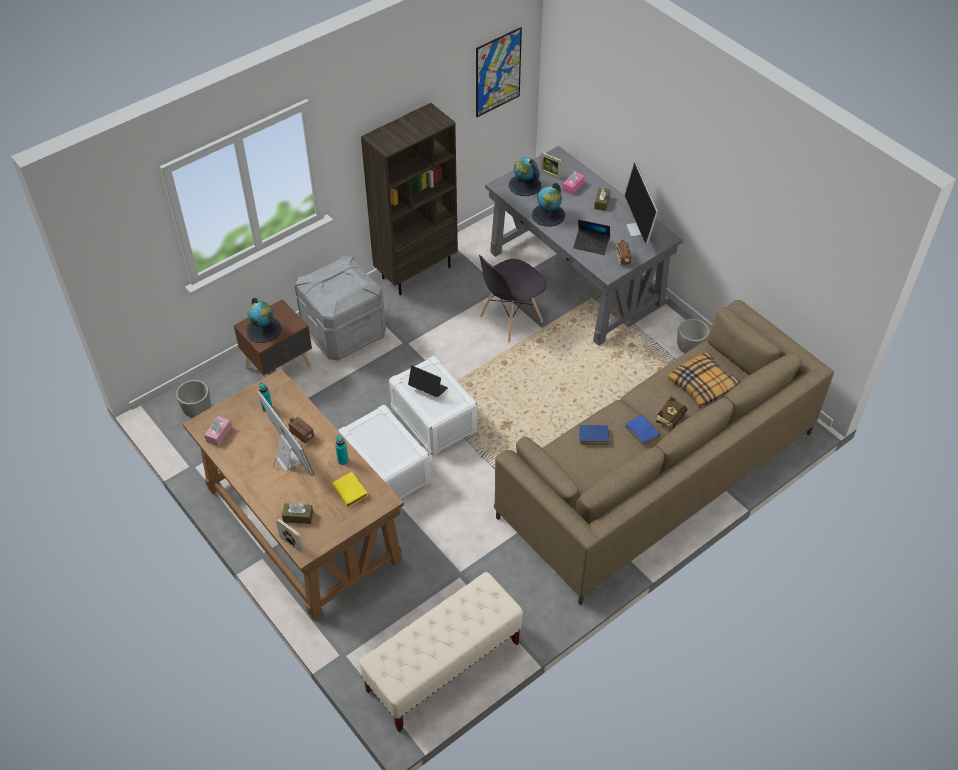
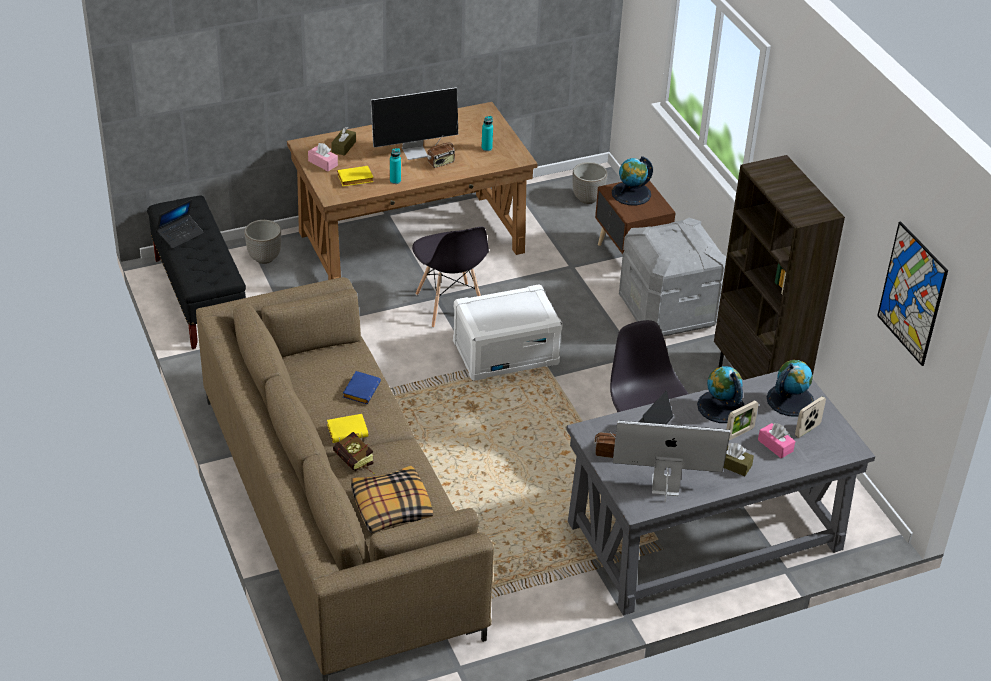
camera: 105 degrees right, 10 degrees down
(219, 434) = (467, 118): pink tissue box -> pink tissue box (323, 163)
(292, 544) = (315, 139): picture frame -> picture frame (739, 433)
(386, 470) = (450, 306): white storage box -> grey chair
(428, 388) = (512, 308): laptop -> laptop (180, 235)
(443, 667) = (200, 297): beige bench -> black bench
(640, 432) = (348, 430): blue book -> yellow book
(689, 349) = (526, 612): planter -> planter (264, 258)

